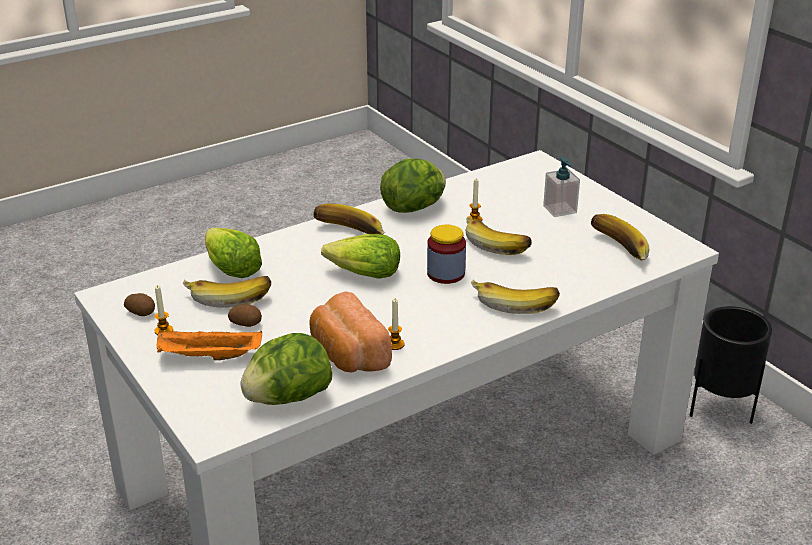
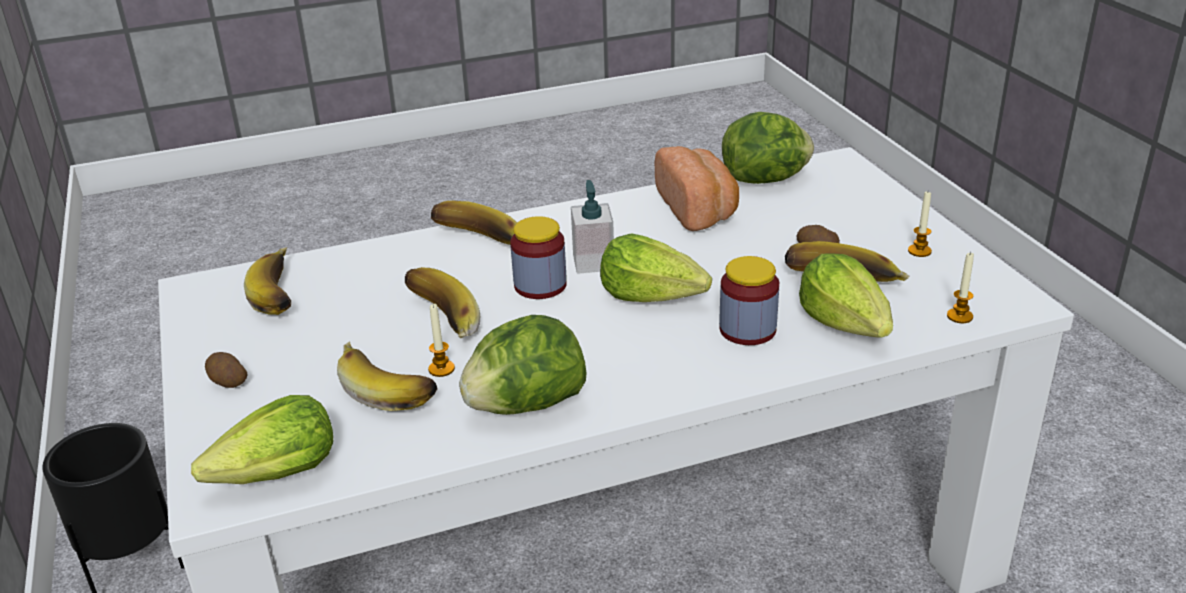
camera: 165 degrees left, 0 degrees up
(141, 312) = (958, 275): potato -> potato (227, 382)
(209, 357) = (856, 220): orange tray -> none
(296, 259) = (747, 330): none -> jar
(348, 233) = (657, 365): banana -> banana (390, 388)
(395, 344) = (642, 214): candle -> candle (959, 316)
(517, 171) = (278, 475): none -> lettuce
(560, 209) = (290, 372): soap dispenser -> soap dispenser (593, 262)

